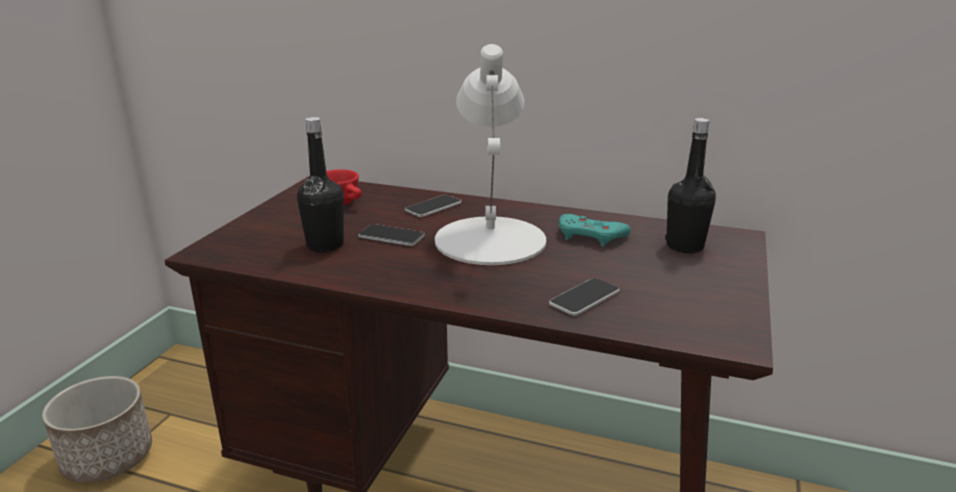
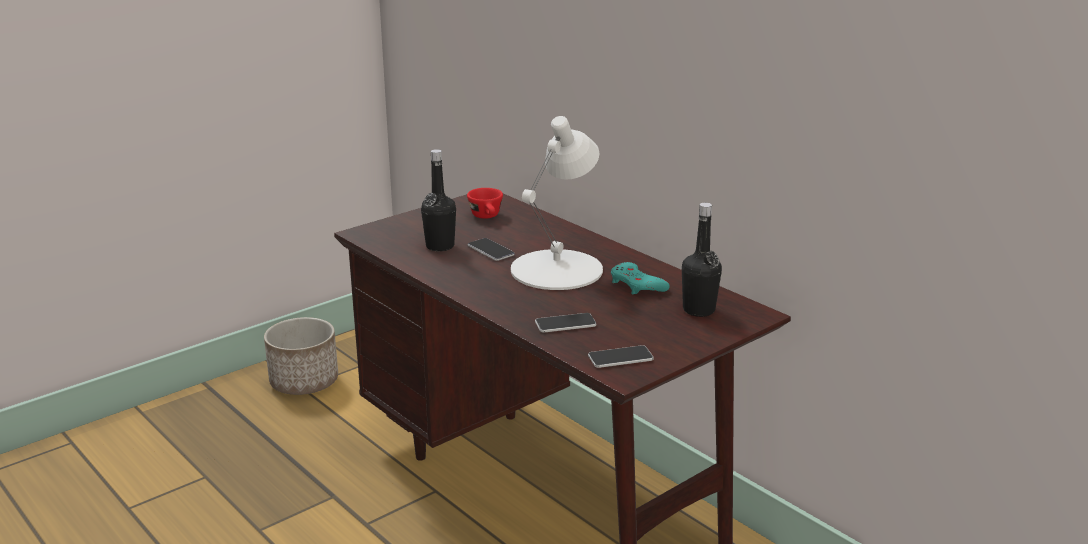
camera: 30 degrees right, 0 degrees up
(433, 207) = (549, 235): phone -> phone (620, 358)

